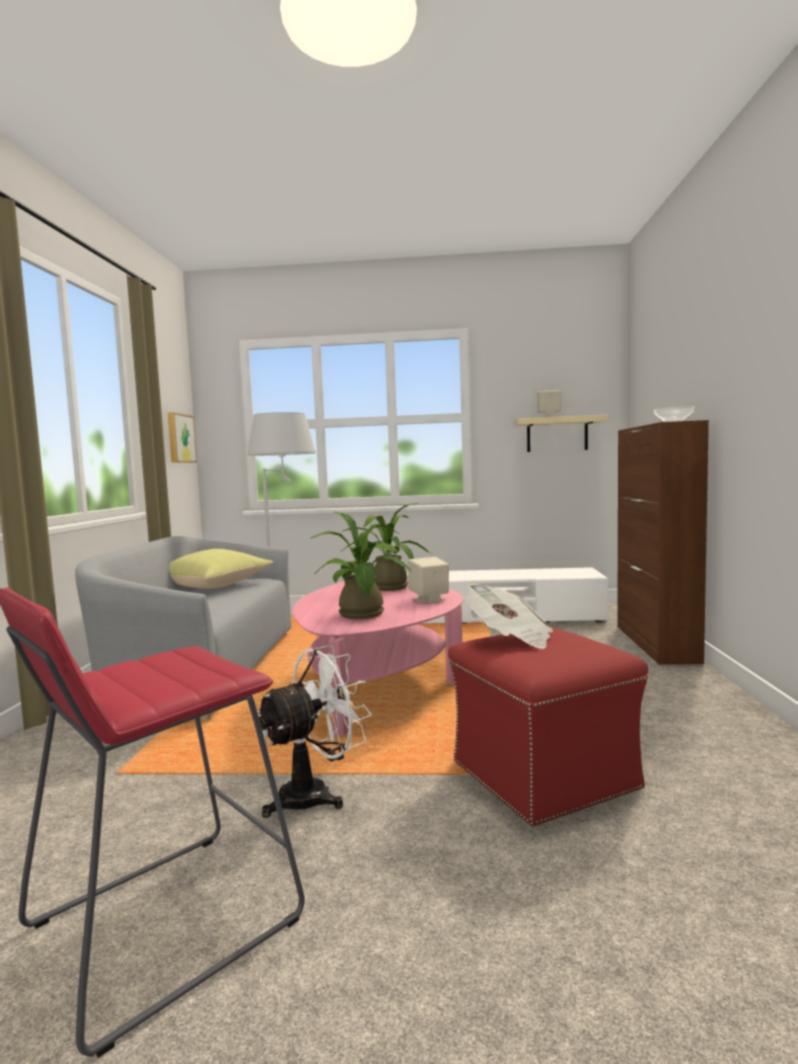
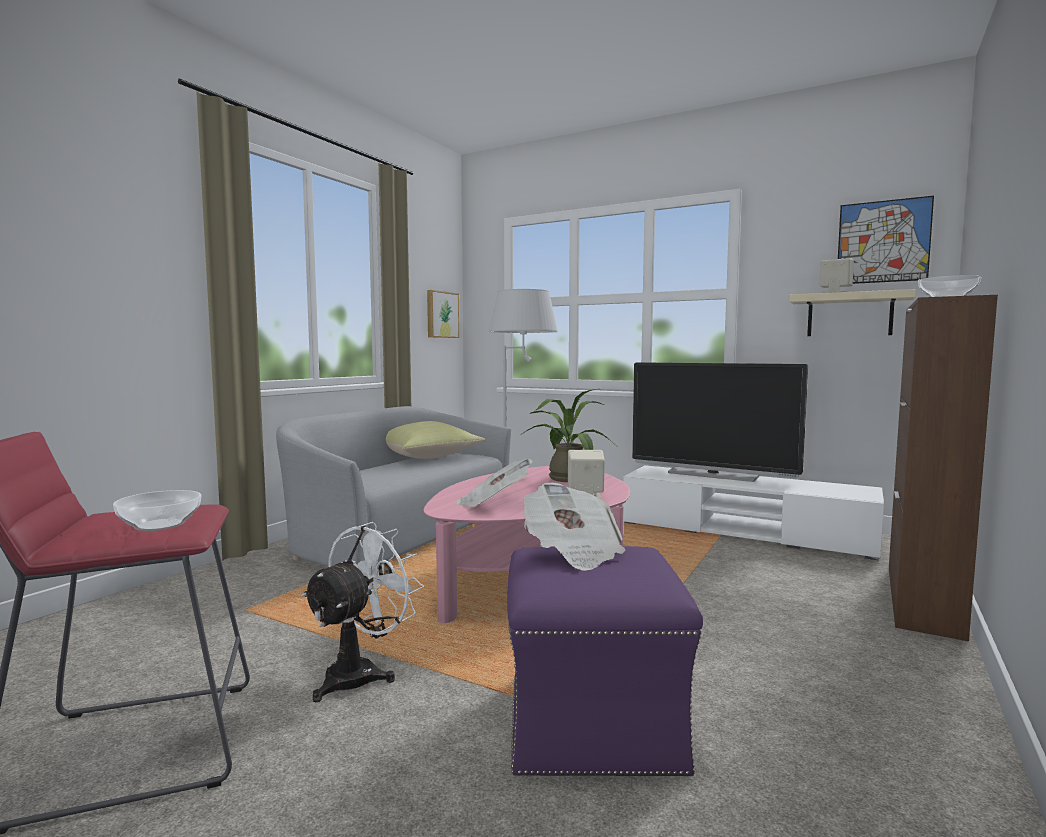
camera: 25 degrees right, 0 degrees up
(196, 670) = (161, 525): none -> bowl
(315, 794) = (361, 673): white fan -> white fan turned 45 degrees counterclockwise
(363, 616) = (493, 503): potted plant -> newspaper
(468, 573) = (712, 475): none -> television
(542, 774) = (592, 721): red ottoman -> purple ottoman
(577, 377) = (883, 241): none -> picture

